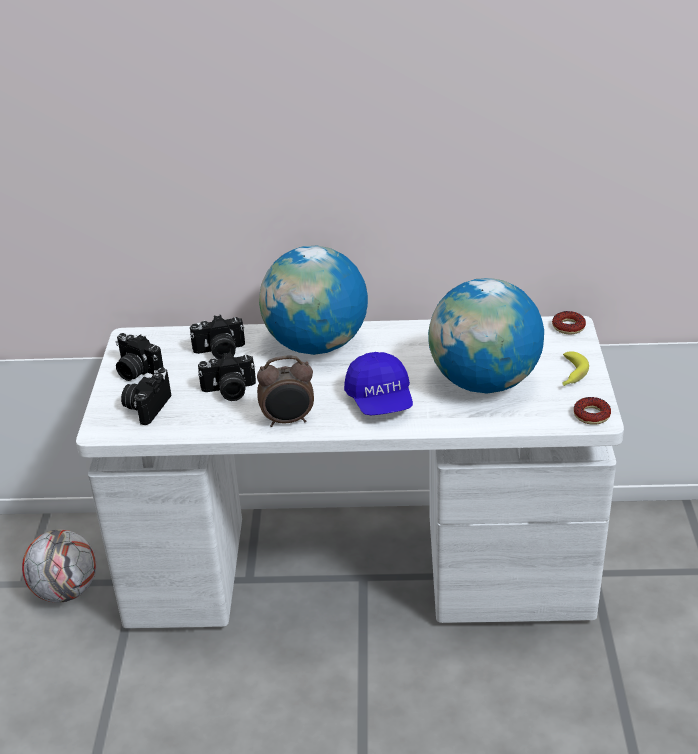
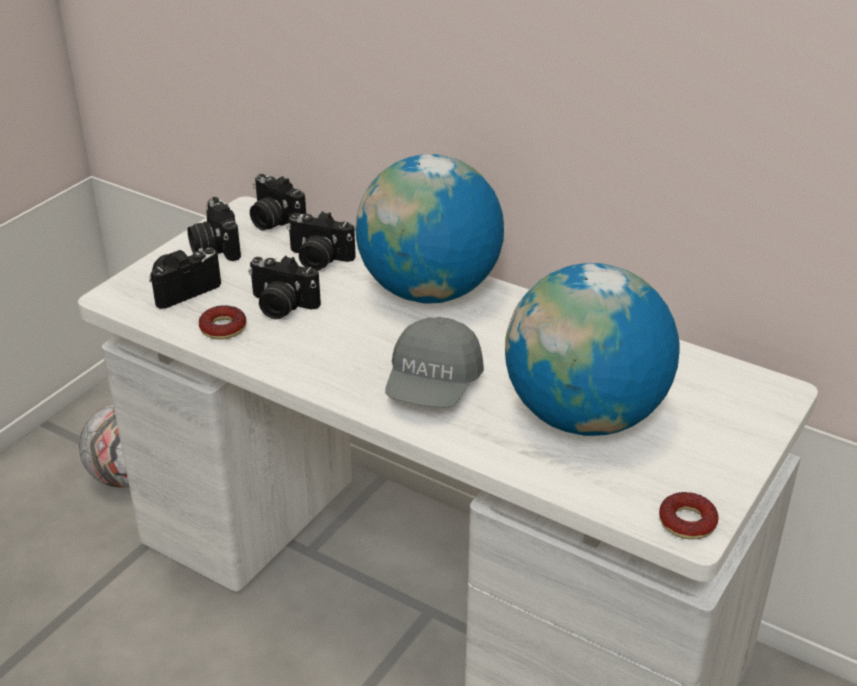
camera: 30 degrees right, 0 degrees up
(158, 338) = (273, 221): none -> camera
(288, 421) = (306, 366): alarm clock -> none
(380, 400) = (433, 386): blue cap -> grey cap
(568, 327) = (772, 390): donut -> donut (223, 328)
(570, 375) = (711, 455): banana -> none

